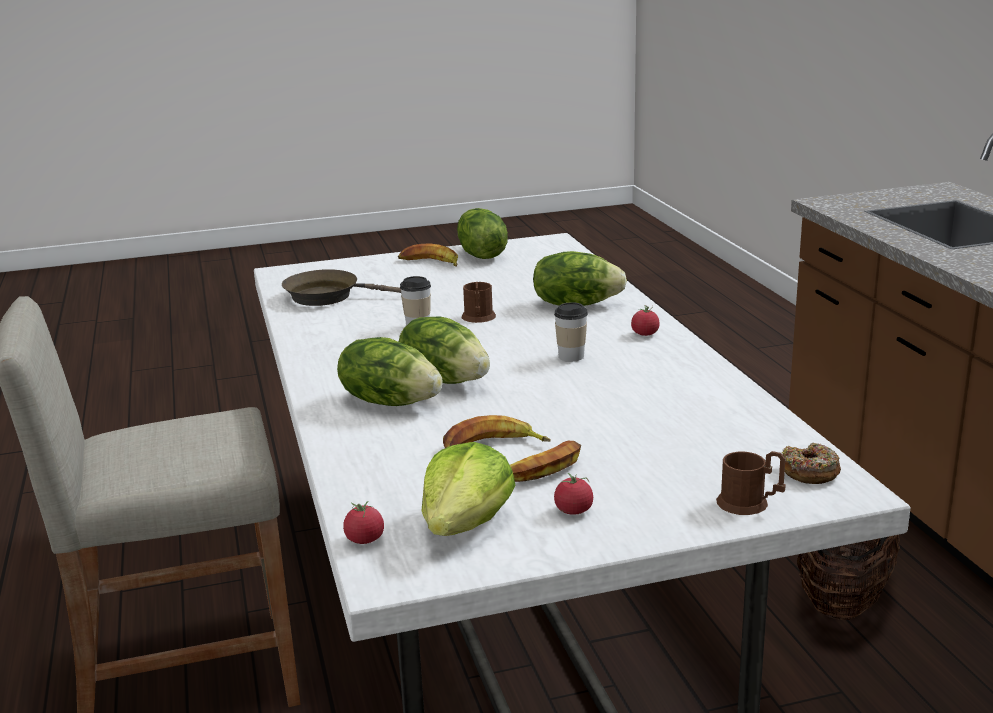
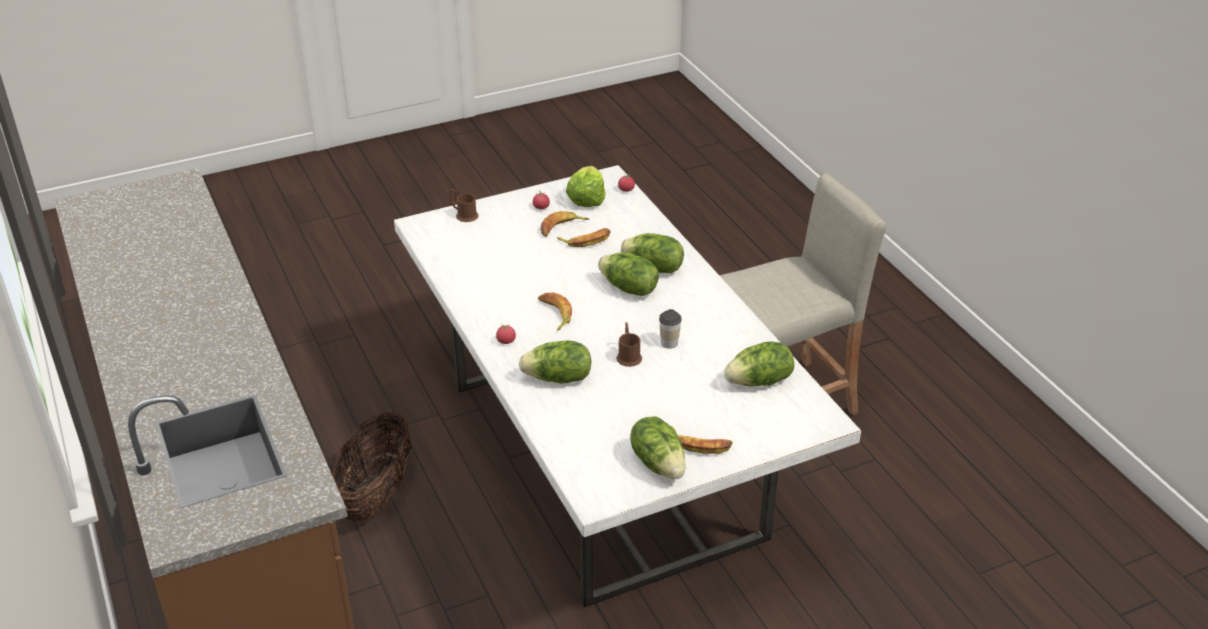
camera: 170 degrees right, 15 degrees up
(328, 296) = (760, 382): brown frying pan -> lettuce
(571, 356) = (554, 314): cup -> banana
(809, 472) = (432, 233): donut -> none

